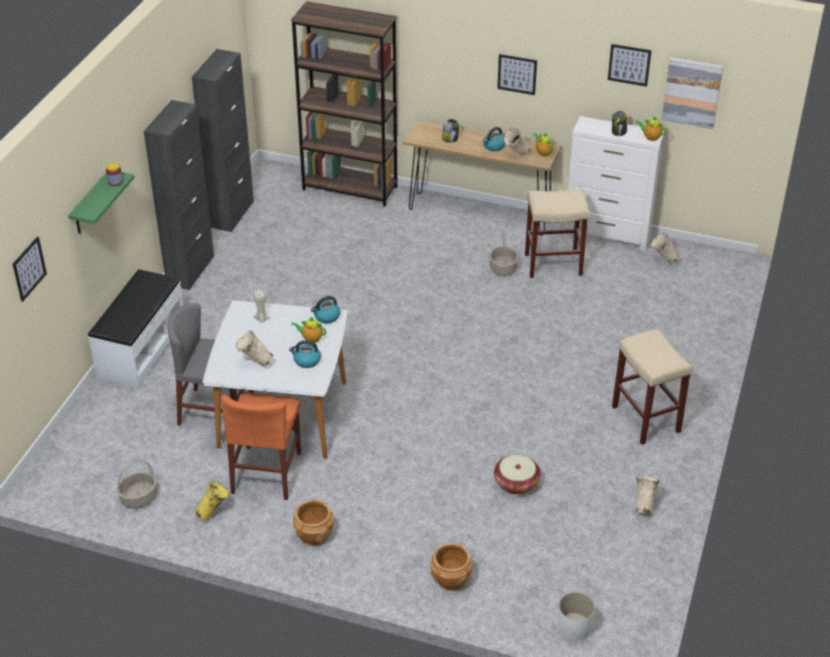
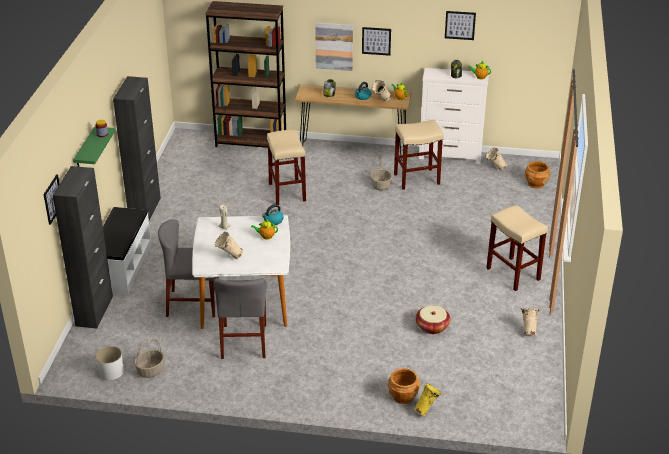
camera: 10 degrees left, 5 degrees down
(214, 514) = (212, 374): yellow vase -> yellow vase (427, 410)
(231, 214) = (165, 168): black cabinet -> black cabinet (94, 311)
(266, 472) = (244, 341): orange chair -> grey chair
(306, 361) = (267, 252): kettle -> none
(314, 535) = (292, 379): brown planter -> brown planter (535, 184)
(377, 264) = (286, 192): none -> beige stool
(574, 627) = (502, 416): white planter -> white planter (111, 372)
(692, 92) = (507, 41): picture -> picture (334, 46)

